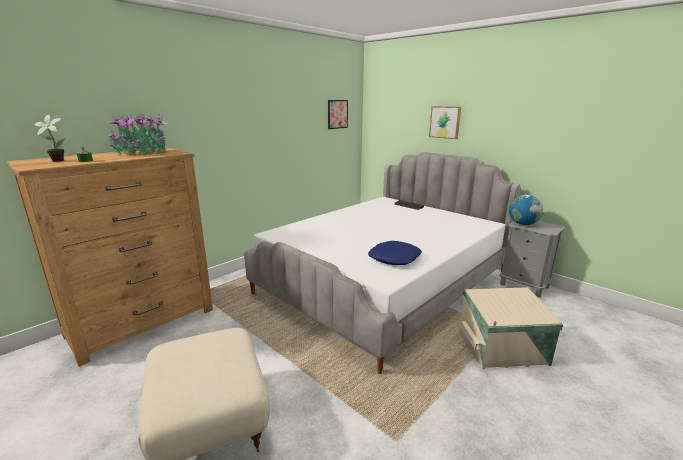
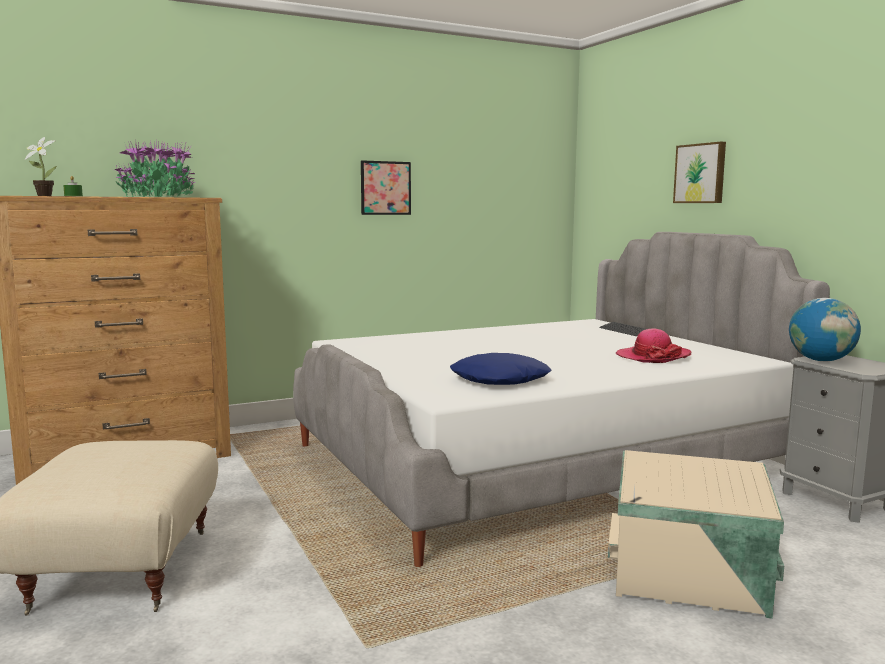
camera: 20 degrees right, 10 degrees down
(337, 114) = (519, 169): picture -> picture (385, 188)
(443, 227) = (653, 357): none -> hat

